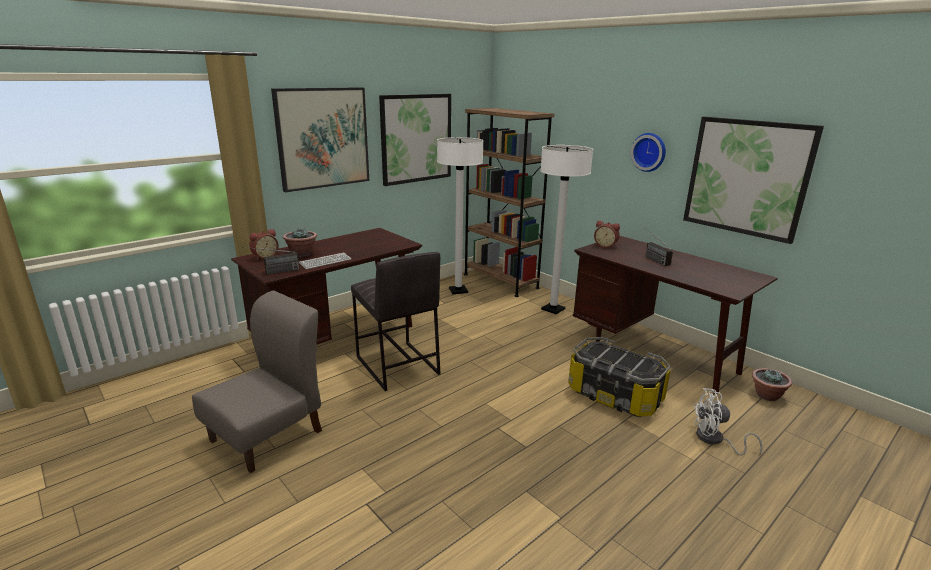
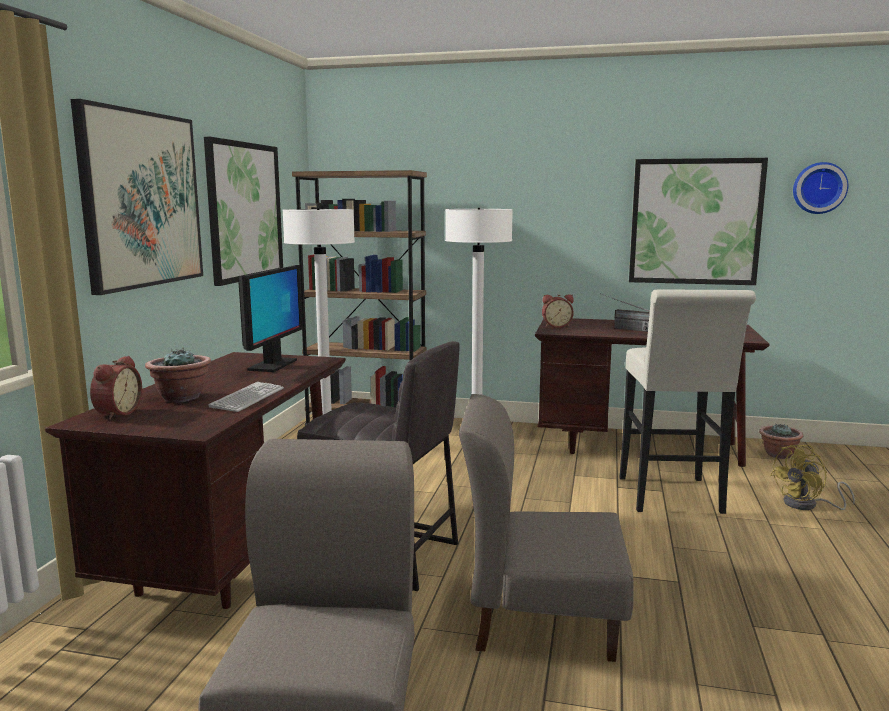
camera: 35 degrees left, 10 degrees down
(273, 272) = (187, 426): radio -> none
(377, 242) = (272, 365): none -> monitor
(419, 431) = (541, 619): none -> grey chair
(614, 396) = (672, 498): storage box -> white stool
(649, 152) = (571, 208): wall clock -> wall clock (819, 188)
(715, 440) = (807, 505): white fan -> yellow fan

